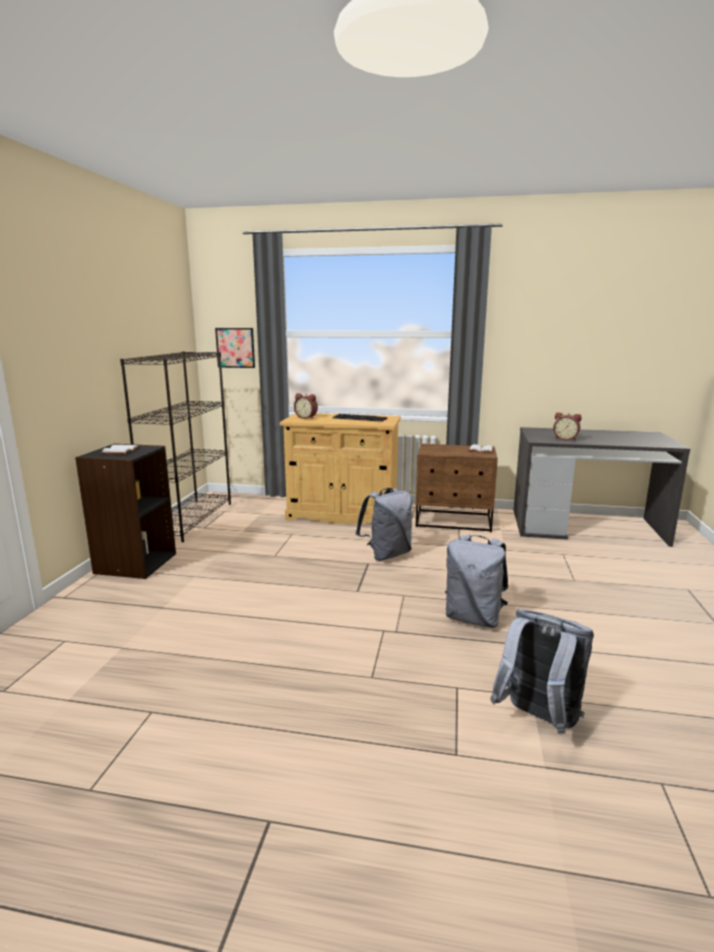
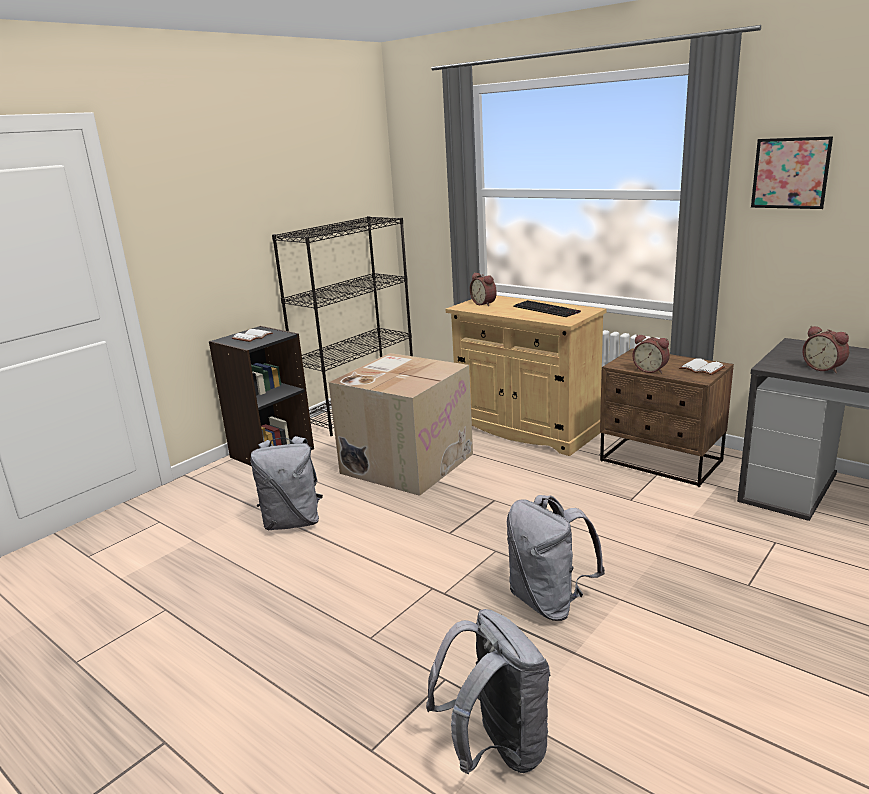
camera: 30 degrees right, 5 degrees up
(235, 347) = (431, 209): picture -> picture (790, 173)
(272, 550) = (407, 462): none -> cardboard box
(387, 554) = (527, 493): grey backpack -> grey backpack (293, 522)
(451, 453) = (651, 370): none -> alarm clock

